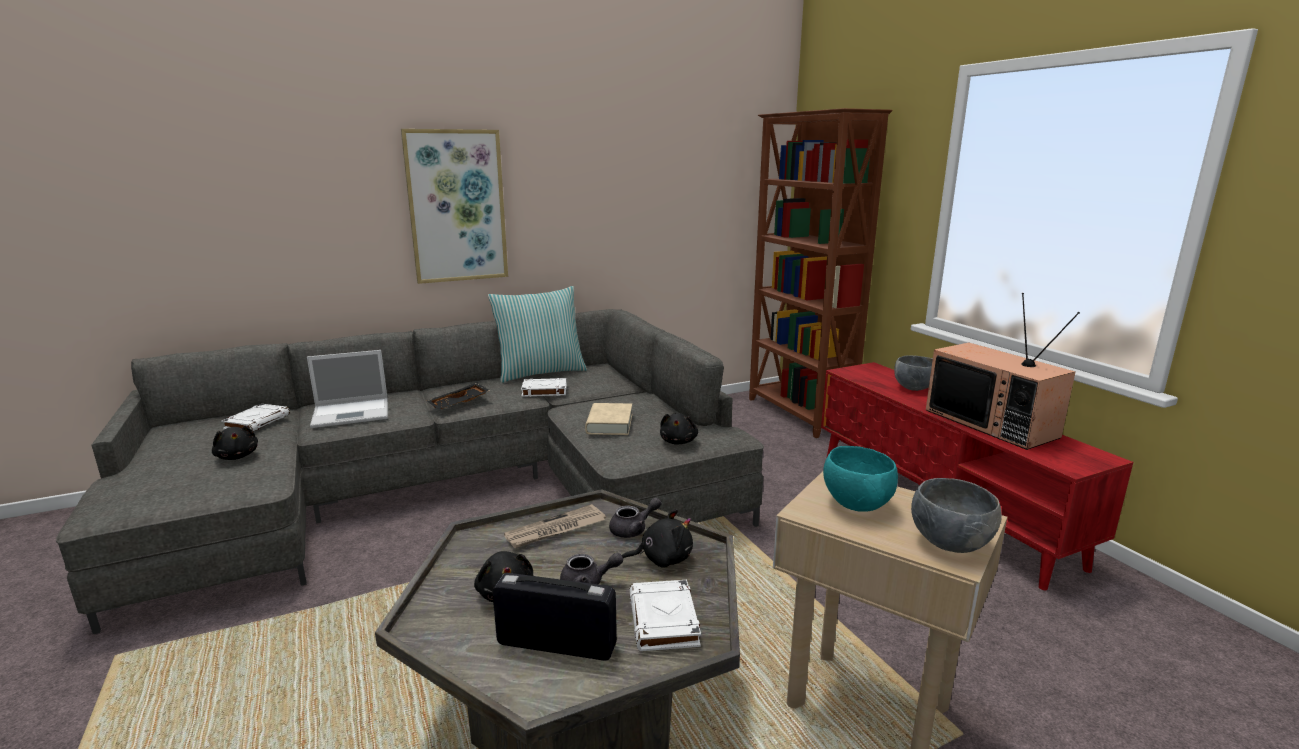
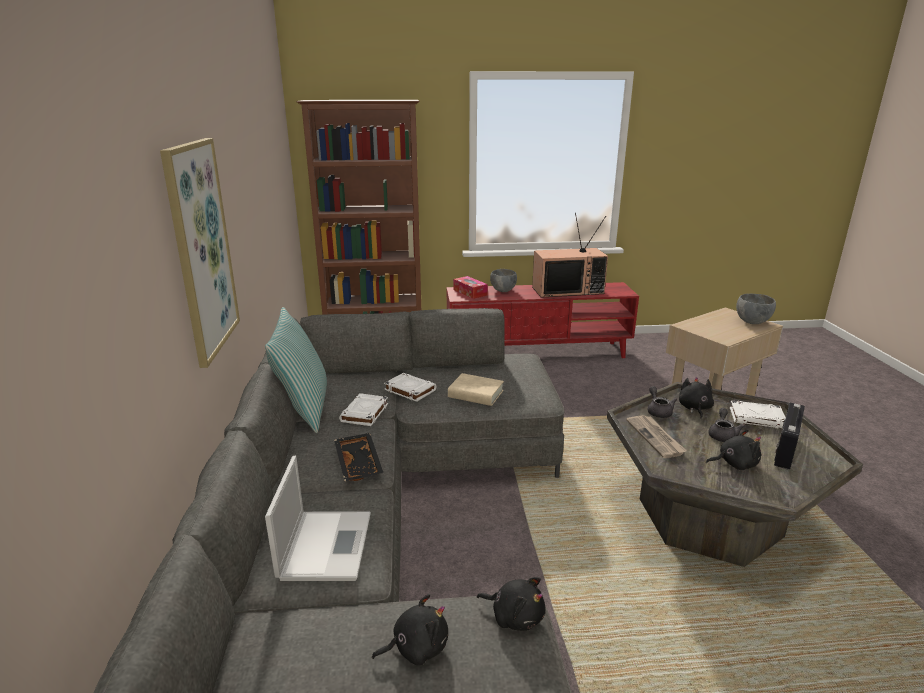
camera: 70 degrees left, 5 degrees up
(257, 422) = (285, 642): white book -> white book (409, 390)
(678, 441) = (525, 375): black plush toy -> black plush toy (515, 616)
(856, 505) = (716, 328): turquoise bowl -> none
(874, 374) = (470, 292): none -> tissue box

